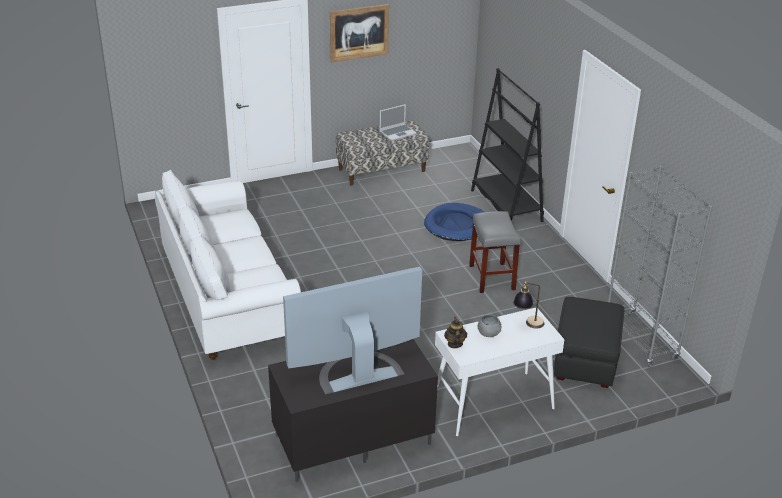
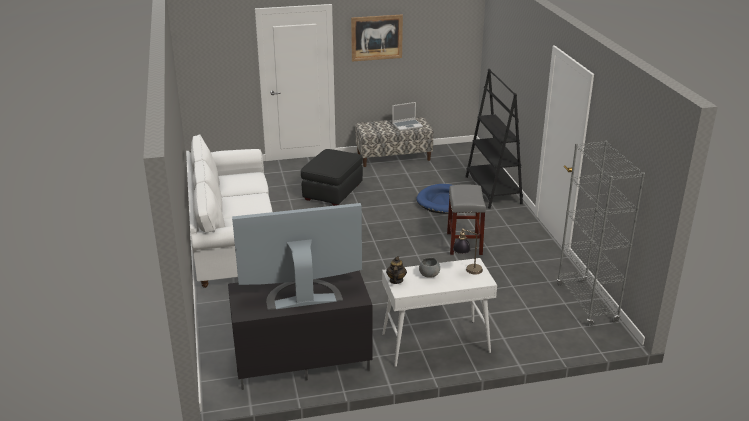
camera: 10 degrees right, 5 degrees down
(585, 360) = (530, 315): black ottoman -> black ottoman (332, 192)

